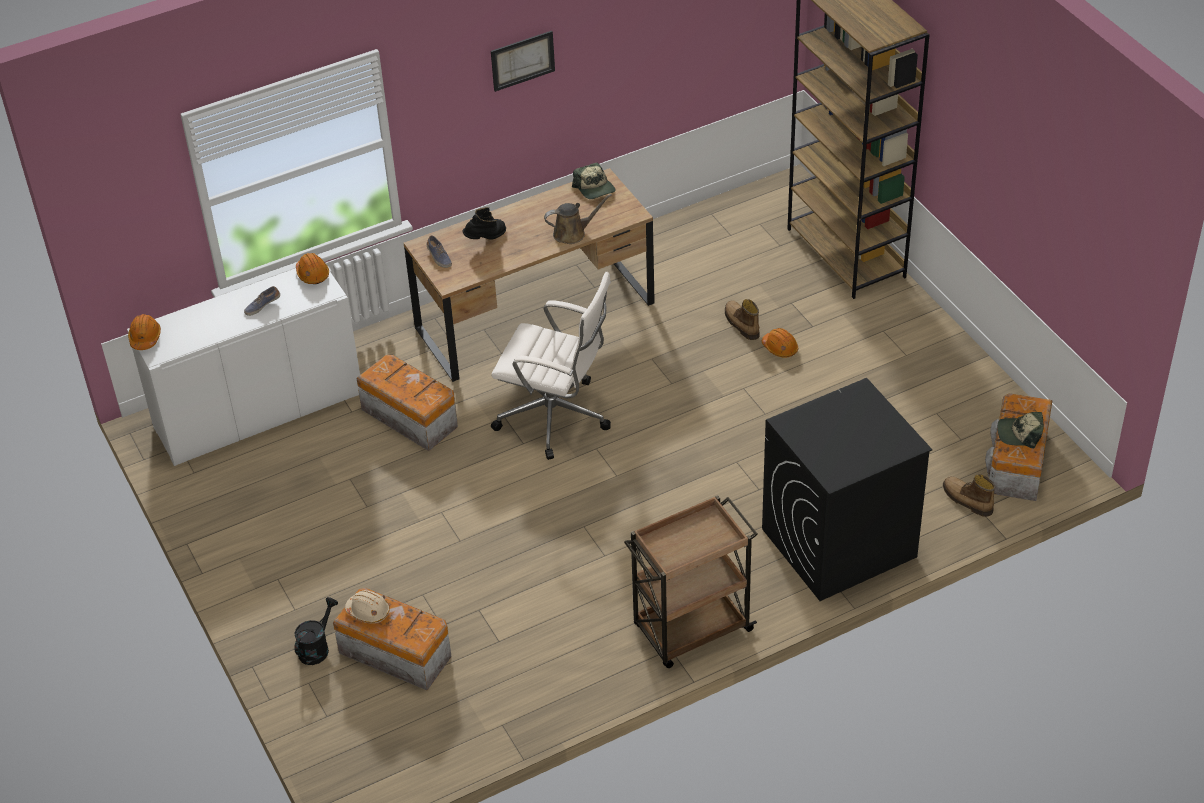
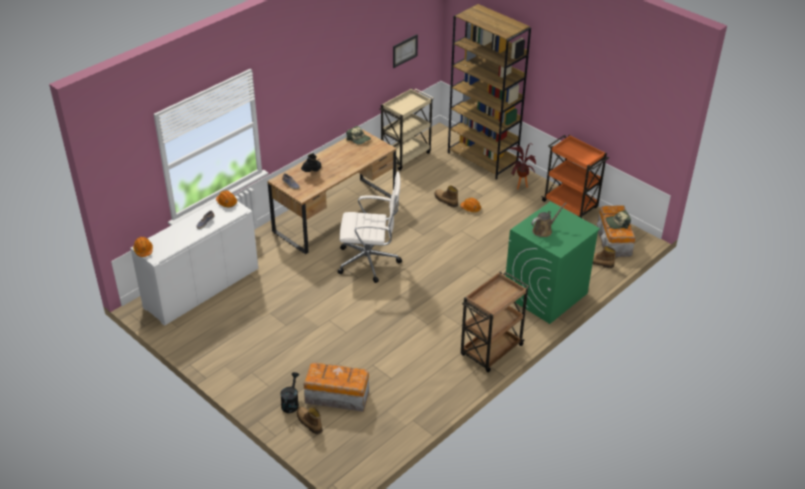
camera: 20 degrees left, 5 degrees down
(331, 689) = (308, 422): none -> boot
(368, 611) = (322, 374): beige hard hat -> none
(410, 416) = (289, 276): storage box -> none
(522, 60) = (318, 71): picture -> picture (404, 50)
(572, 233) = (357, 162): brown watering can -> brown watering can (544, 230)
(709, 221) = (406, 155): none -> beige cart
(838, 543) = (545, 294): black washing machine -> green washing machine
(889, 324) = (519, 188): none -> potted plant
(969, 376) = (571, 205): none -> orange cart

